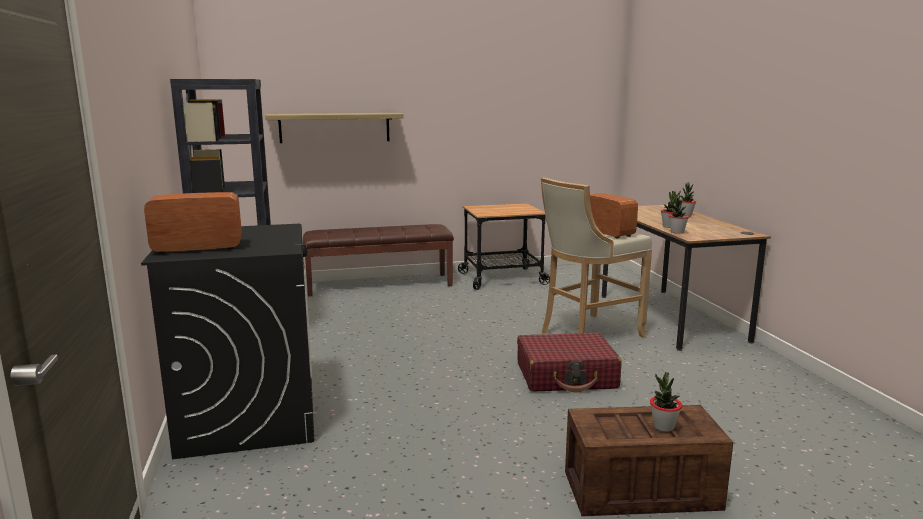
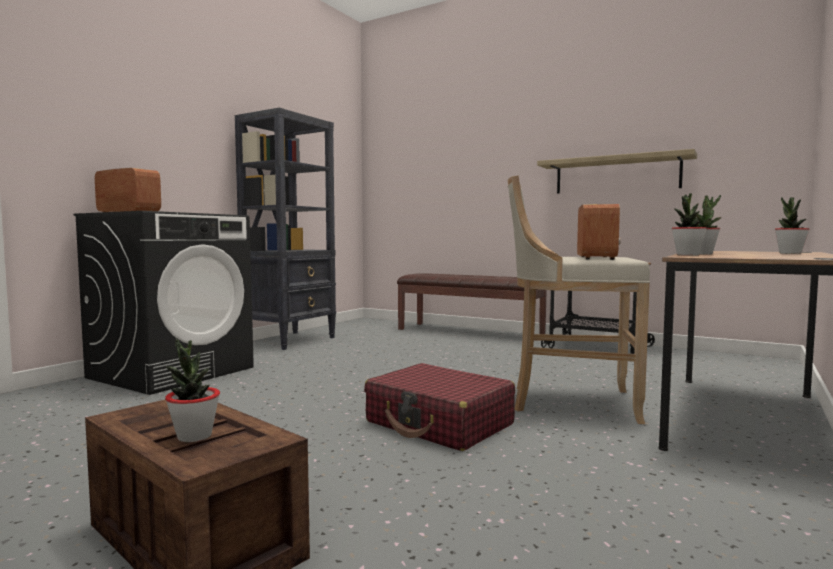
camera: 45 degrees right, 10 degrees down
(334, 127) = (451, 180): shelf -> shelf (616, 175)

